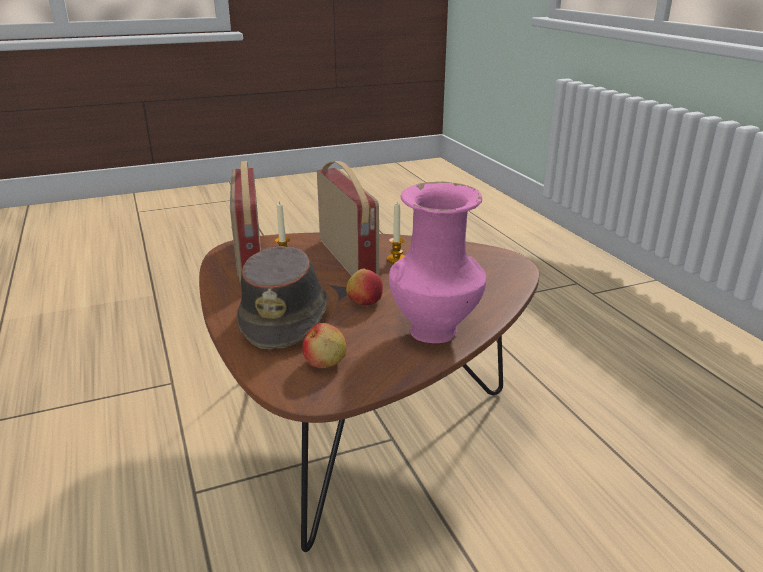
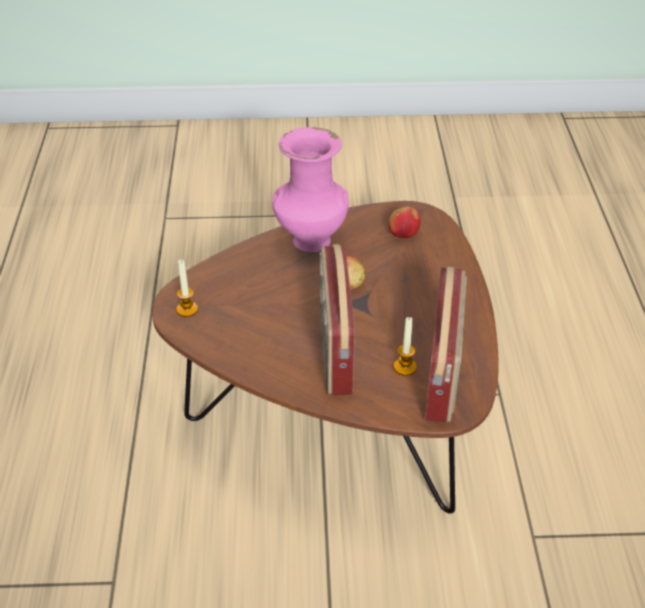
camera: 160 degrees left, 15 degrees up
(285, 318) = (422, 280): brown hat -> none
(396, 259) = (286, 336): candle -> candle (187, 309)

